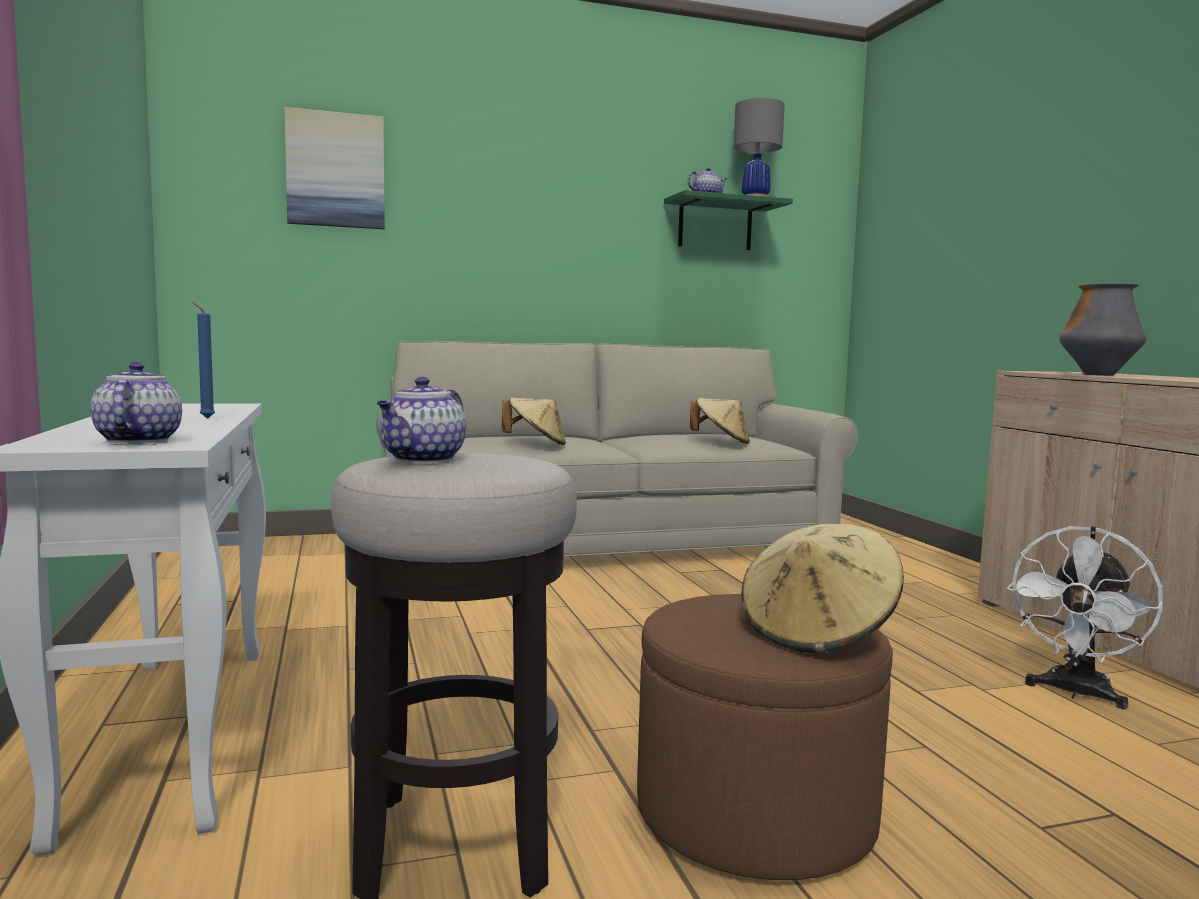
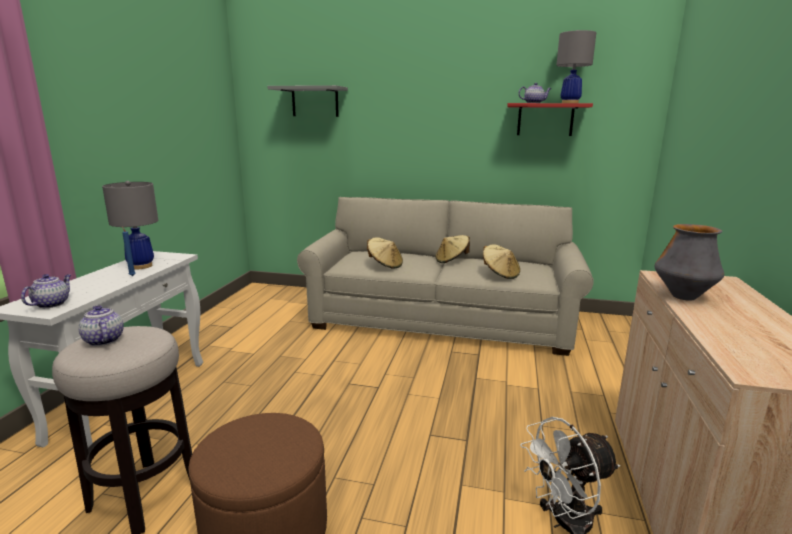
camera: 30 degrees right, 10 degrees up
(183, 412) = (141, 266): none -> grey table lamp
(335, 170) = (315, 102): picture -> grey shelf
(423, 459) = (103, 340): teapot -> teapot turned 90 degrees clockwise
(715, 225) = (545, 119): green shelf -> red shelf
(818, 632) = (262, 464): beige hat -> beige hat (452, 260)

